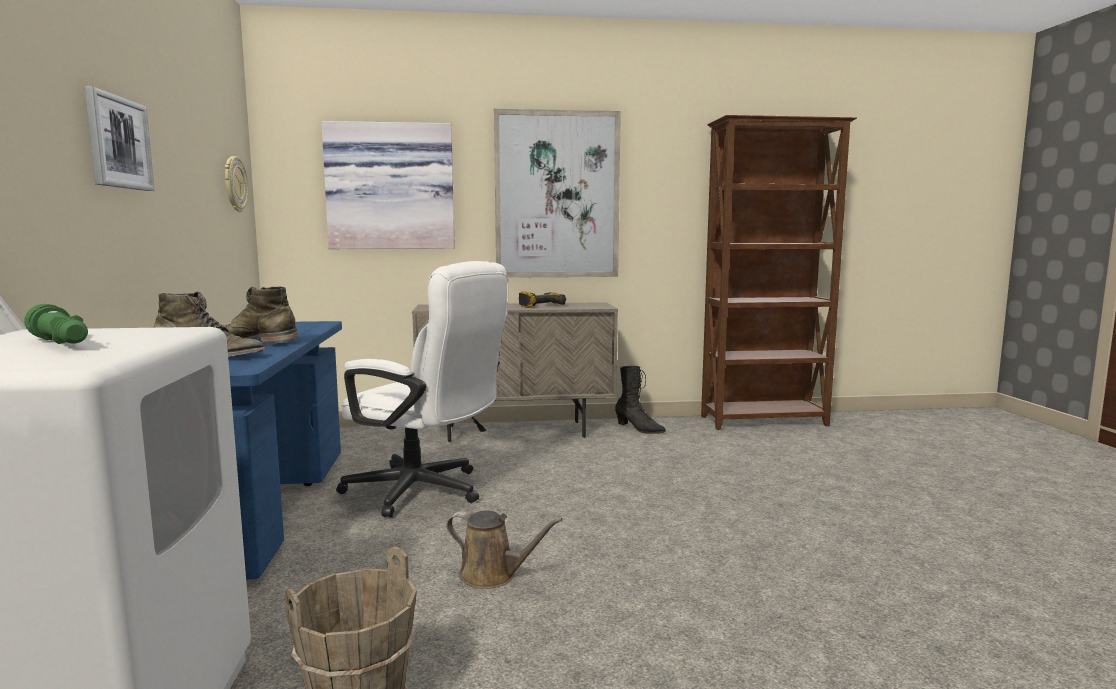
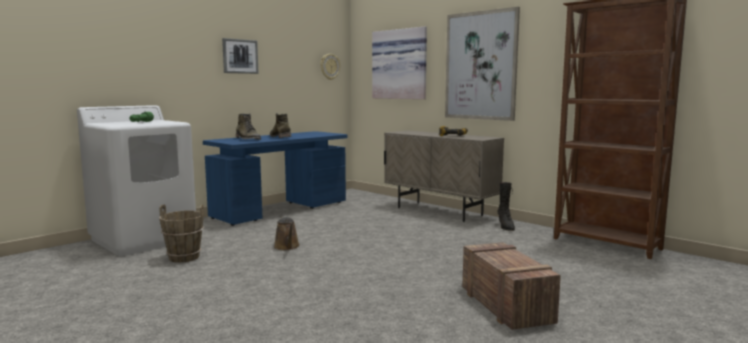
camera: 50 degrees right, 0 degrees up
(426, 492) = (338, 221): white office chair -> none
(920, 526) = (504, 304): none -> crate

